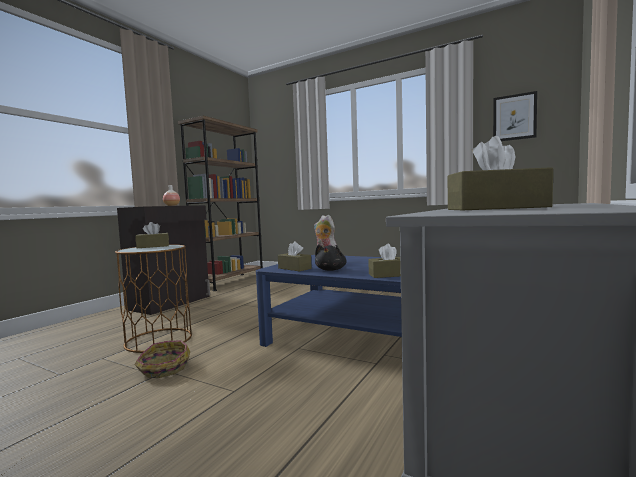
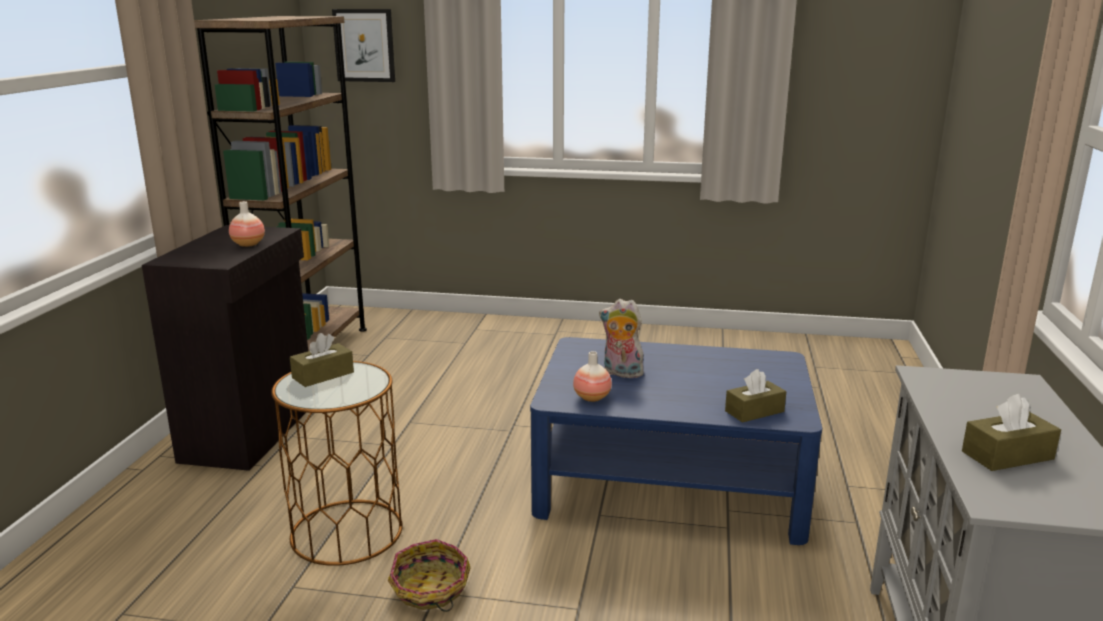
camera: 20 degrees left, 15 degrees up
(294, 268) = (592, 398): brown tissue box -> vase
(331, 270) = (656, 400): black plush toy -> none
(514, 117) = (856, 57): picture -> picture (364, 45)

